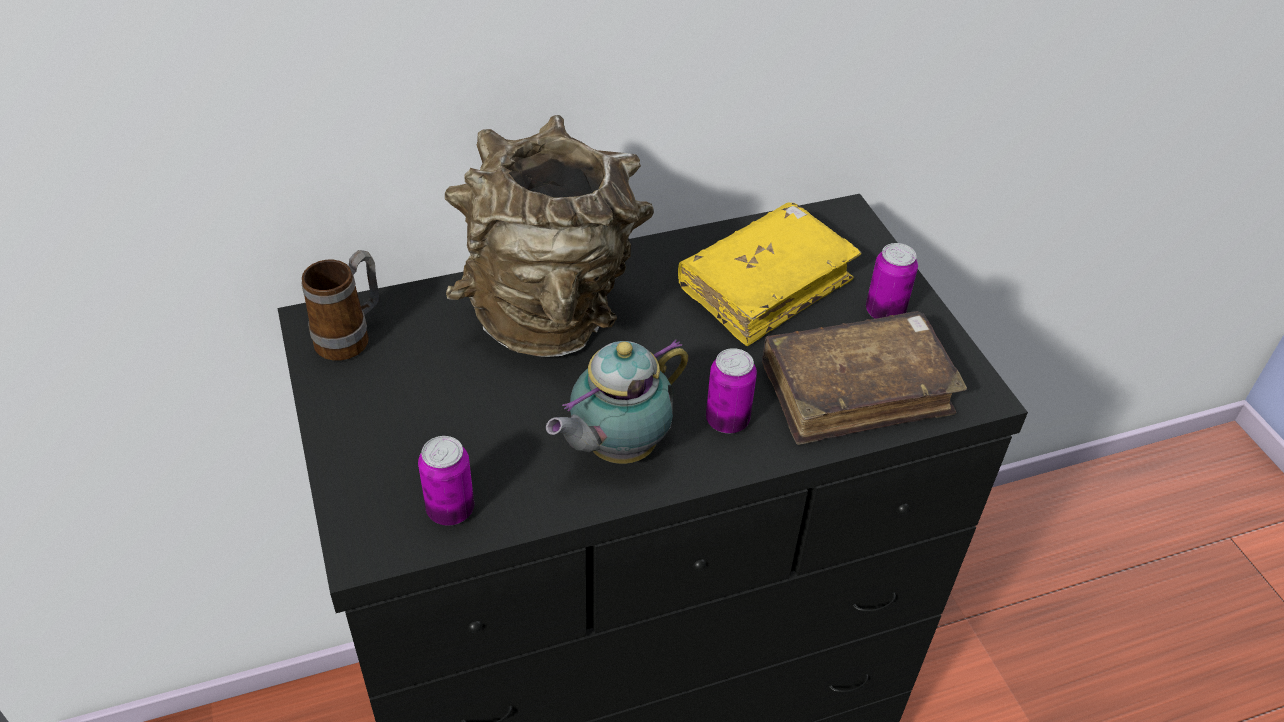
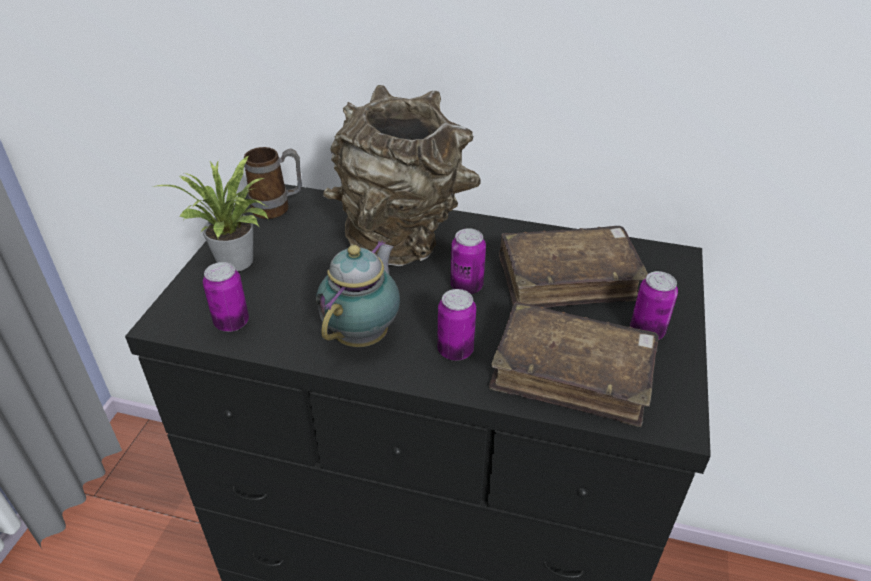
camera: 35 degrees right, 5 degrees down
(376, 435) = (236, 264): none -> potted plant
(616, 449) = (364, 334): teapot -> teapot turned 120 degrees clockwise
(672, 341) = (466, 287): none -> can
(765, 286) = (567, 279): yellow book -> brown book

